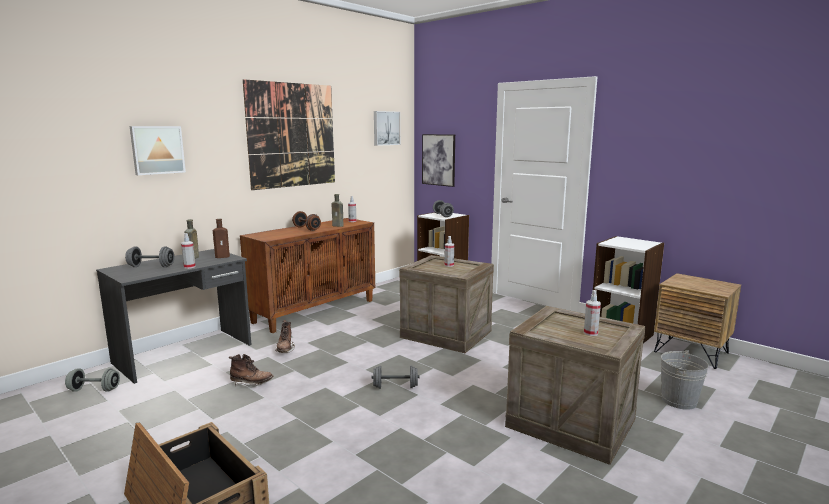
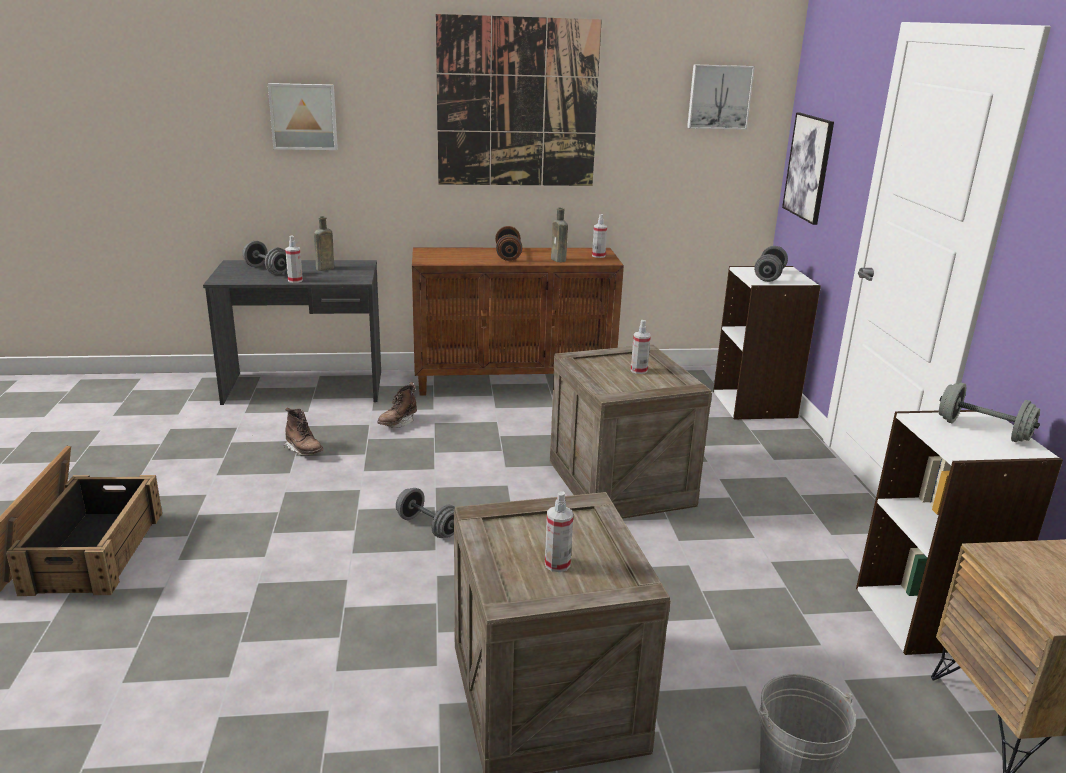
camera: 40 degrees right, 10 degrees up
(94, 390) = (186, 398): grey dumbbell -> grey dumbbell (983, 430)
(223, 256) = (355, 275): brown bottle -> none

